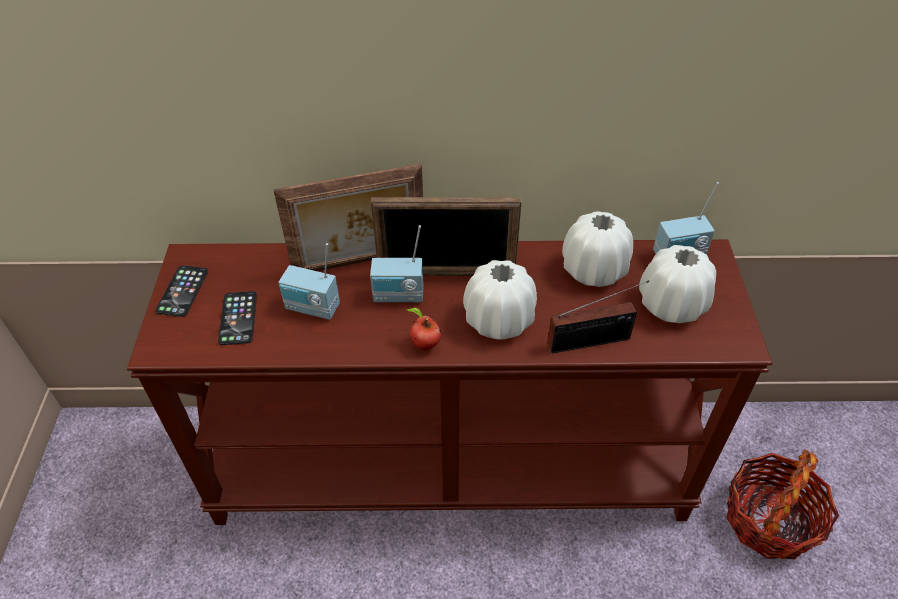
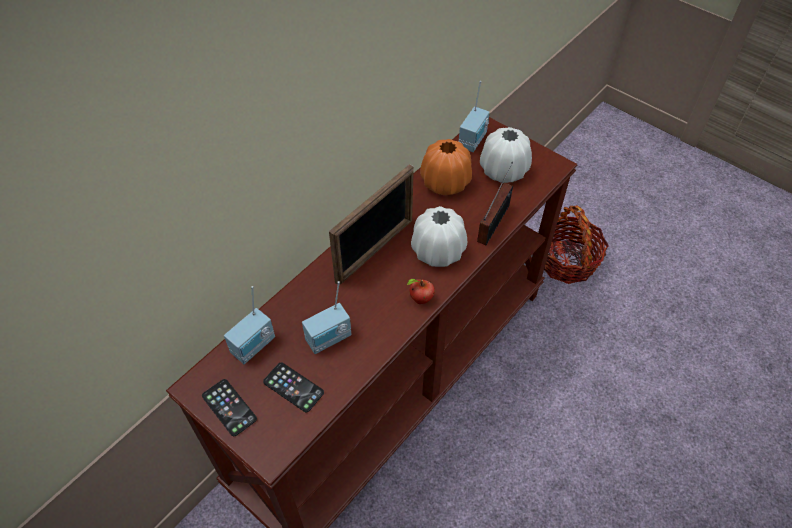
camera: 50 degrees left, 5 degrees up
(360, 263) = (316, 288): picture frame -> none
(398, 296) = (368, 287): radio -> radio (254, 346)
(593, 270) = (445, 183): white vase -> orange vase

